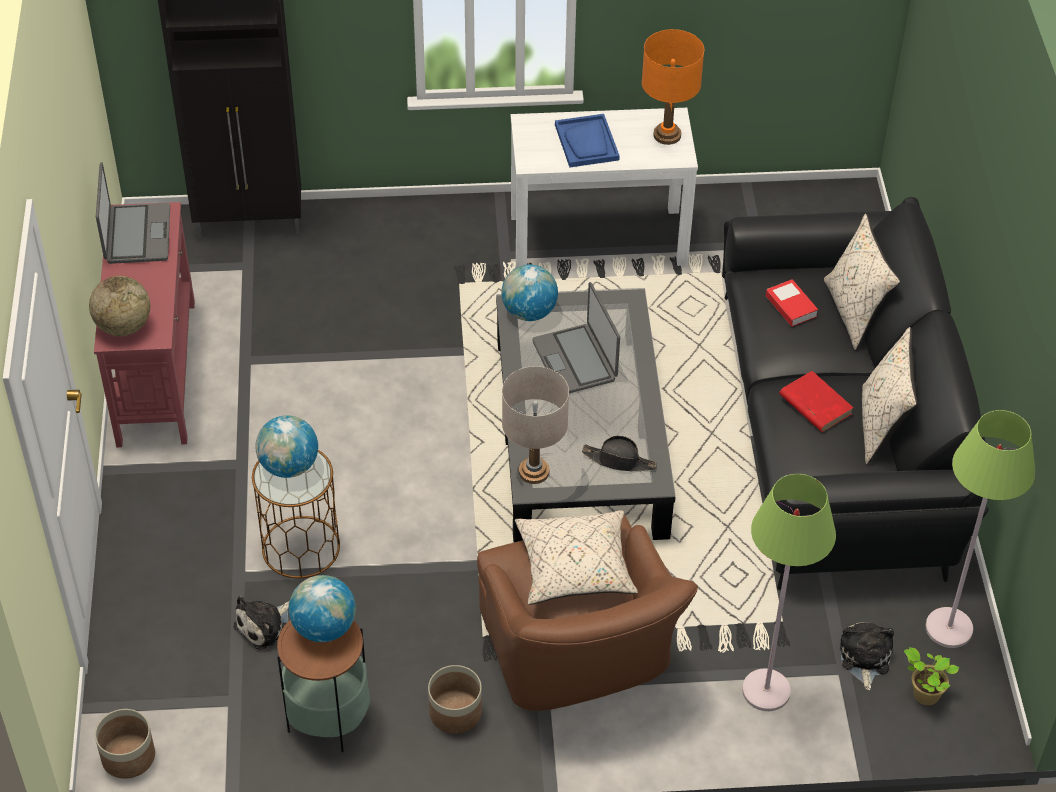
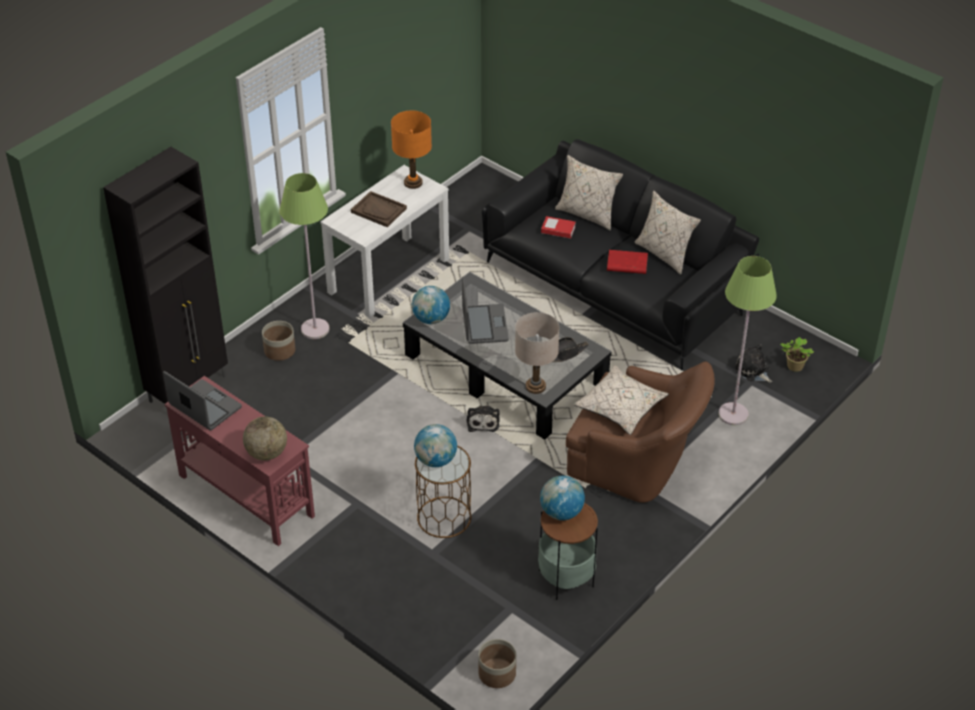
camera: 45 degrees left, 5 degrees down
(265, 626) = (478, 565): plush toy -> plush toy (483, 421)
(455, 712) = (619, 529): planter -> planter (279, 351)
(575, 360) = (484, 325): laptop -> laptop turned 120 degrees counterclockwise
(587, 142) = (379, 210): blue tray -> brown tray
(949, 628) = (768, 333): green floor lamp -> green floor lamp (315, 329)

